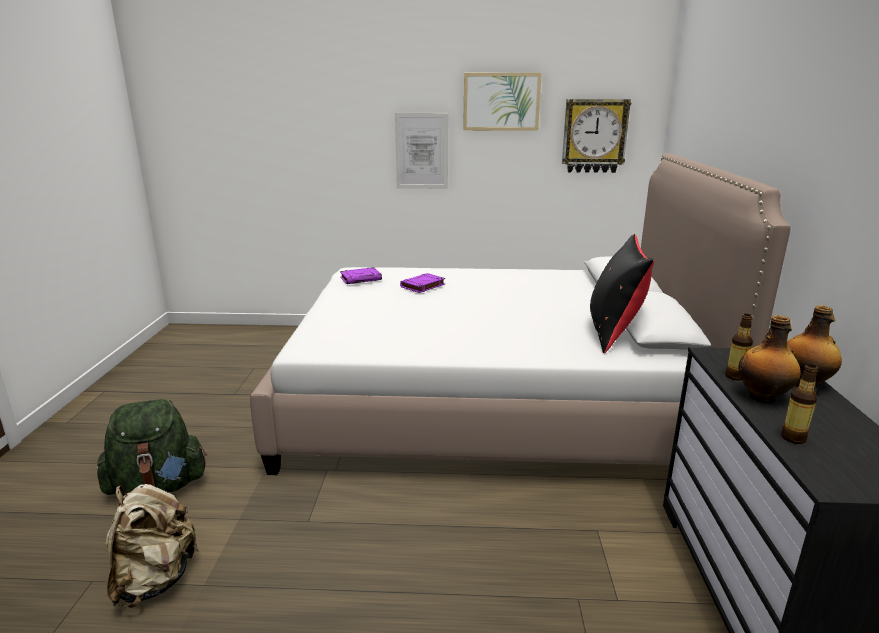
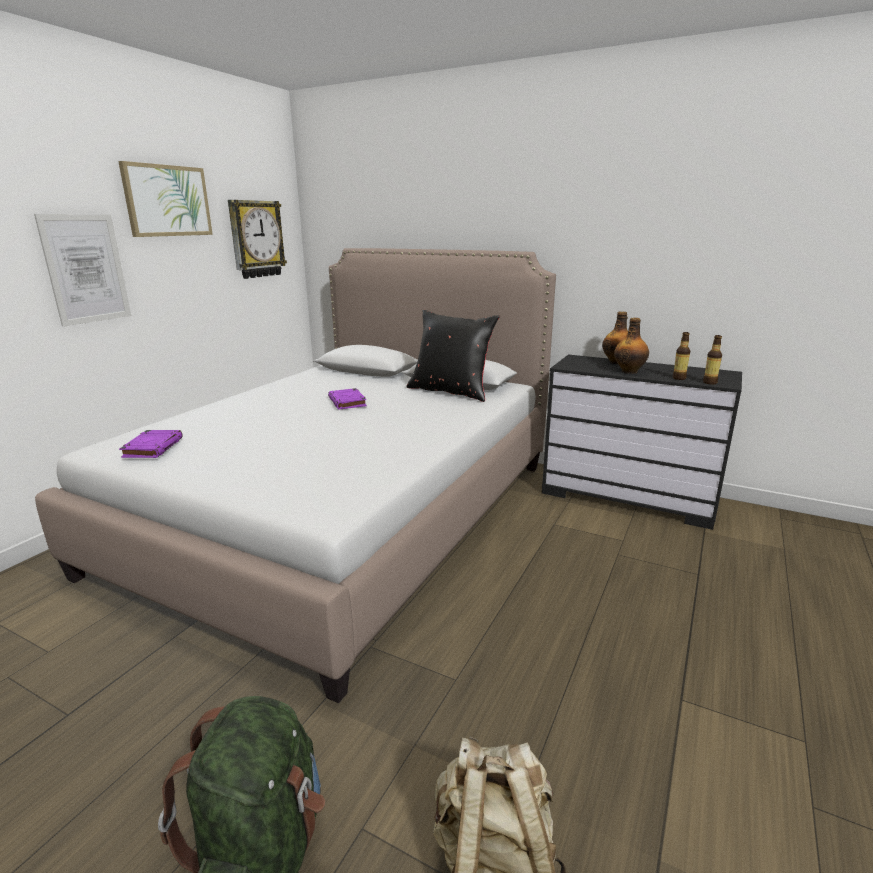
camera: 65 degrees left, 0 degrees up
(422, 286) = (242, 424): purple book -> purple book (347, 402)
(735, 376) = (600, 370): bottle -> bottle (709, 382)

